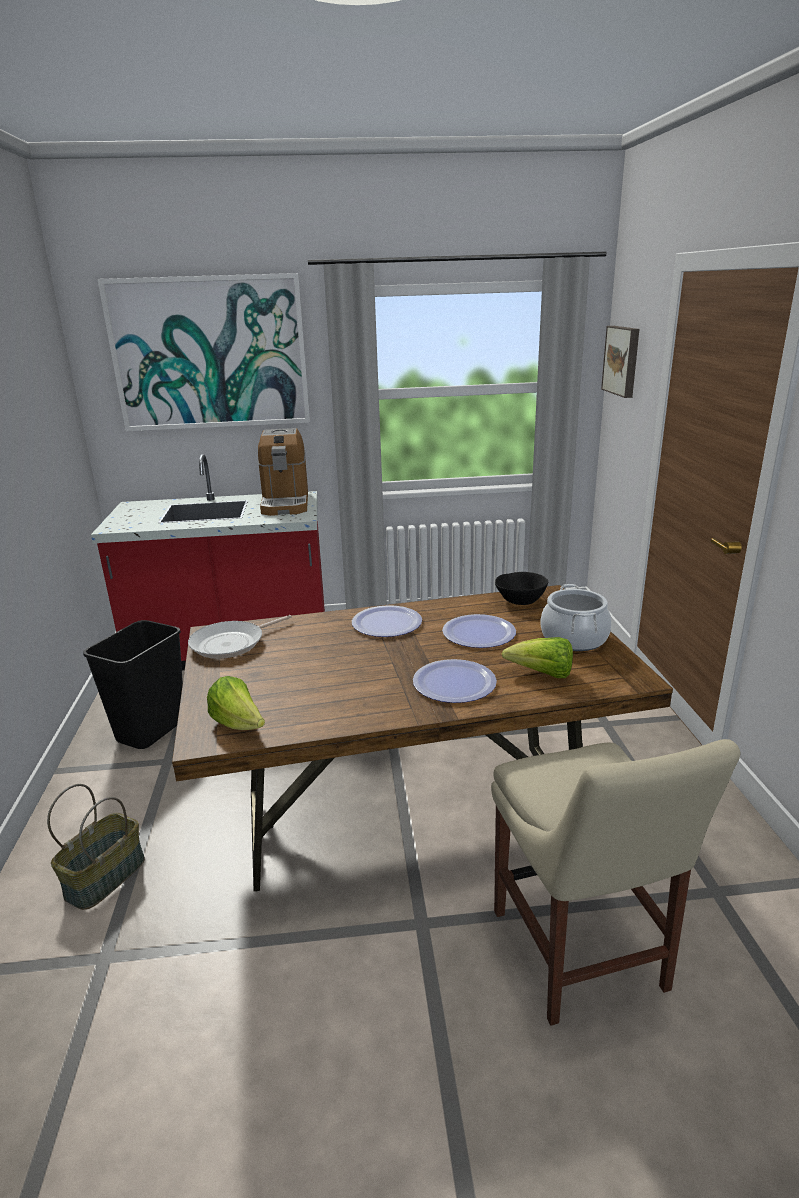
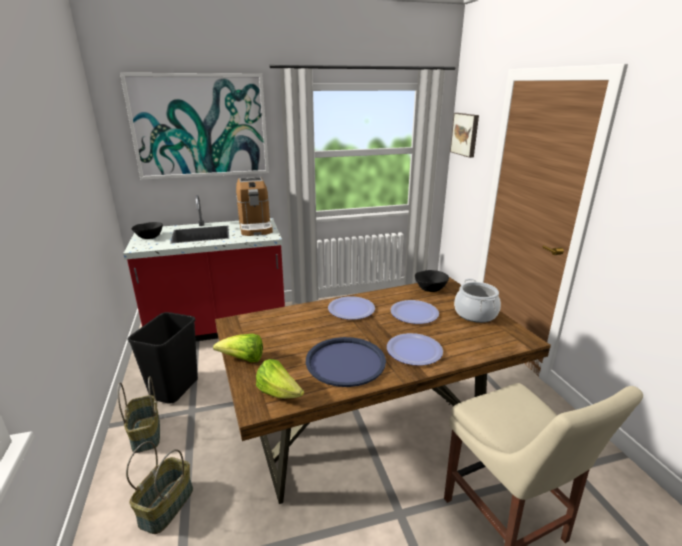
camera: 10 degrees left, 0 degrees up
(101, 786) = (147, 434): none -> basket
(133, 514) = (149, 237): none -> black bowl
(231, 643) = (250, 330): frying pan -> none
(347, 692) = (345, 362): none -> blue tray
(542, 674) = (467, 340): lettuce -> lettuce (243, 359)

